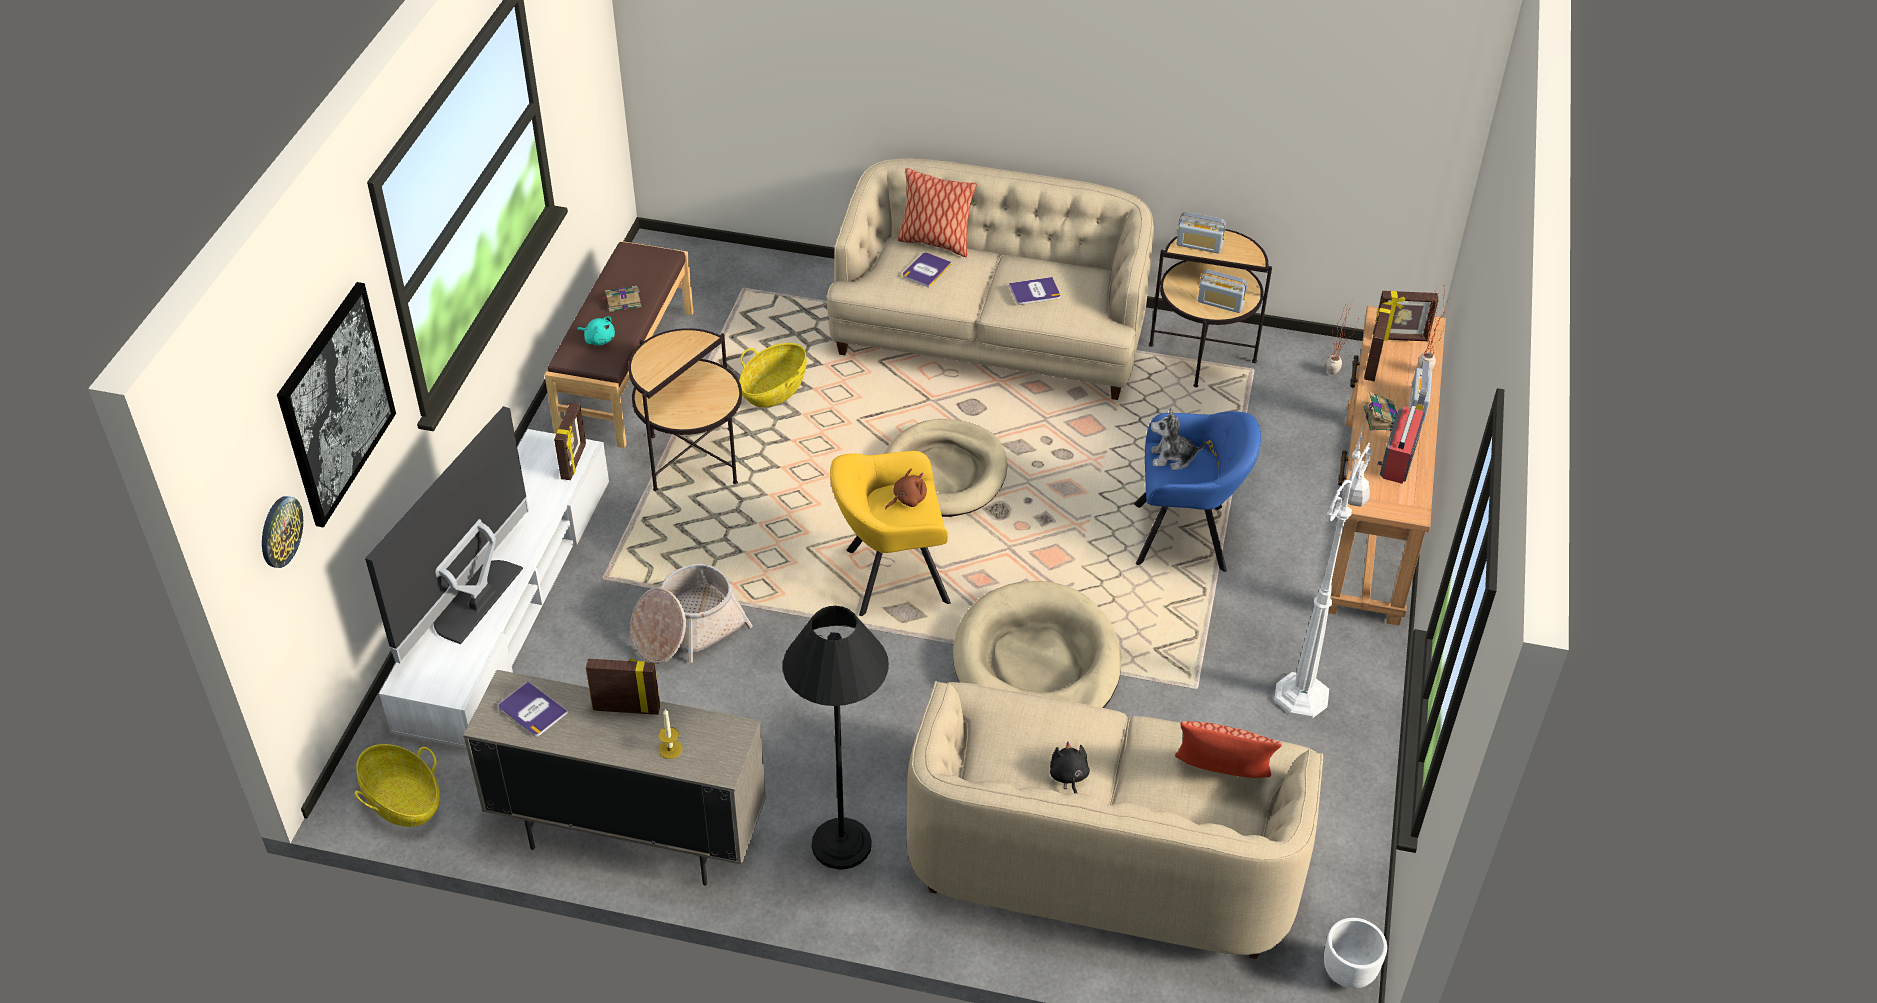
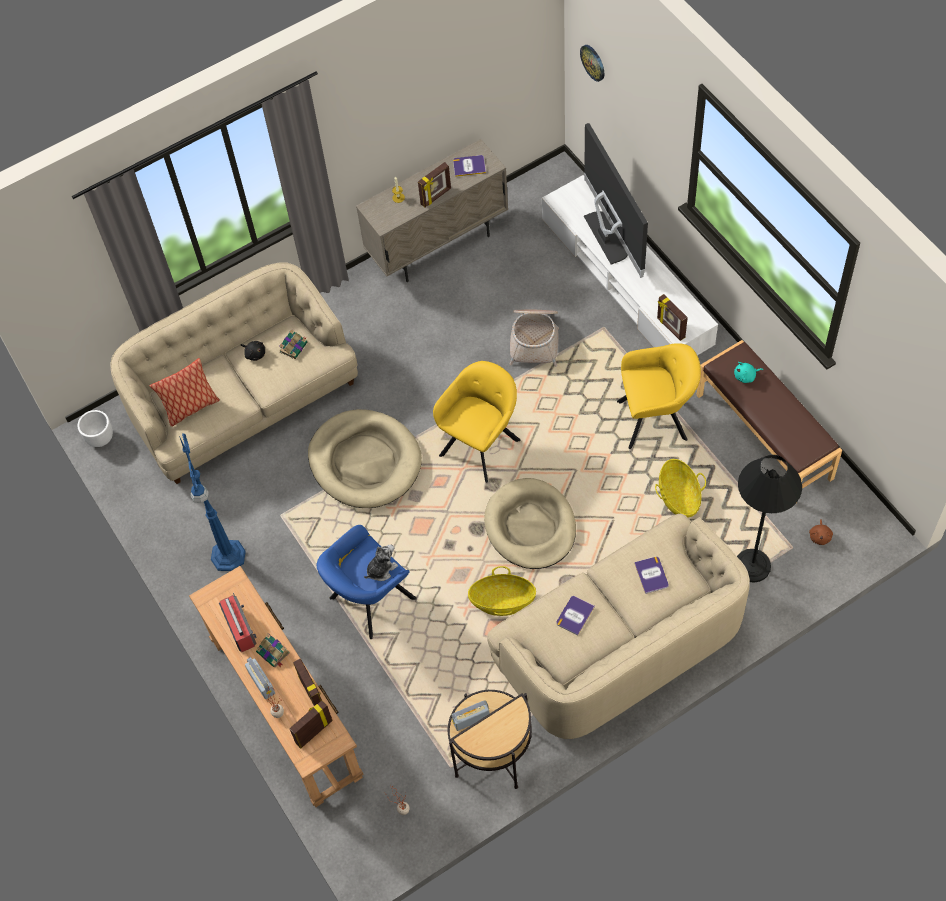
camera: 140 degrees right, 15 degrees up
(336, 404) = (640, 95): picture -> none
(403, 801) = (539, 184): basket -> basket (502, 601)
(622, 301) = (772, 408): book -> book (294, 347)
(693, 459) = (656, 420): side table -> yellow armchair
(841, 844) = (354, 314): black floor lamp -> black floor lamp (752, 565)
(907, 499) = (478, 424): brown plush toy -> brown plush toy (820, 536)
(935, 242) = (676, 604): pillow -> none
(1199, 245) = (508, 720): radio -> none
(1303, 694) = (228, 557): white floor lamp -> blue floor lamp

